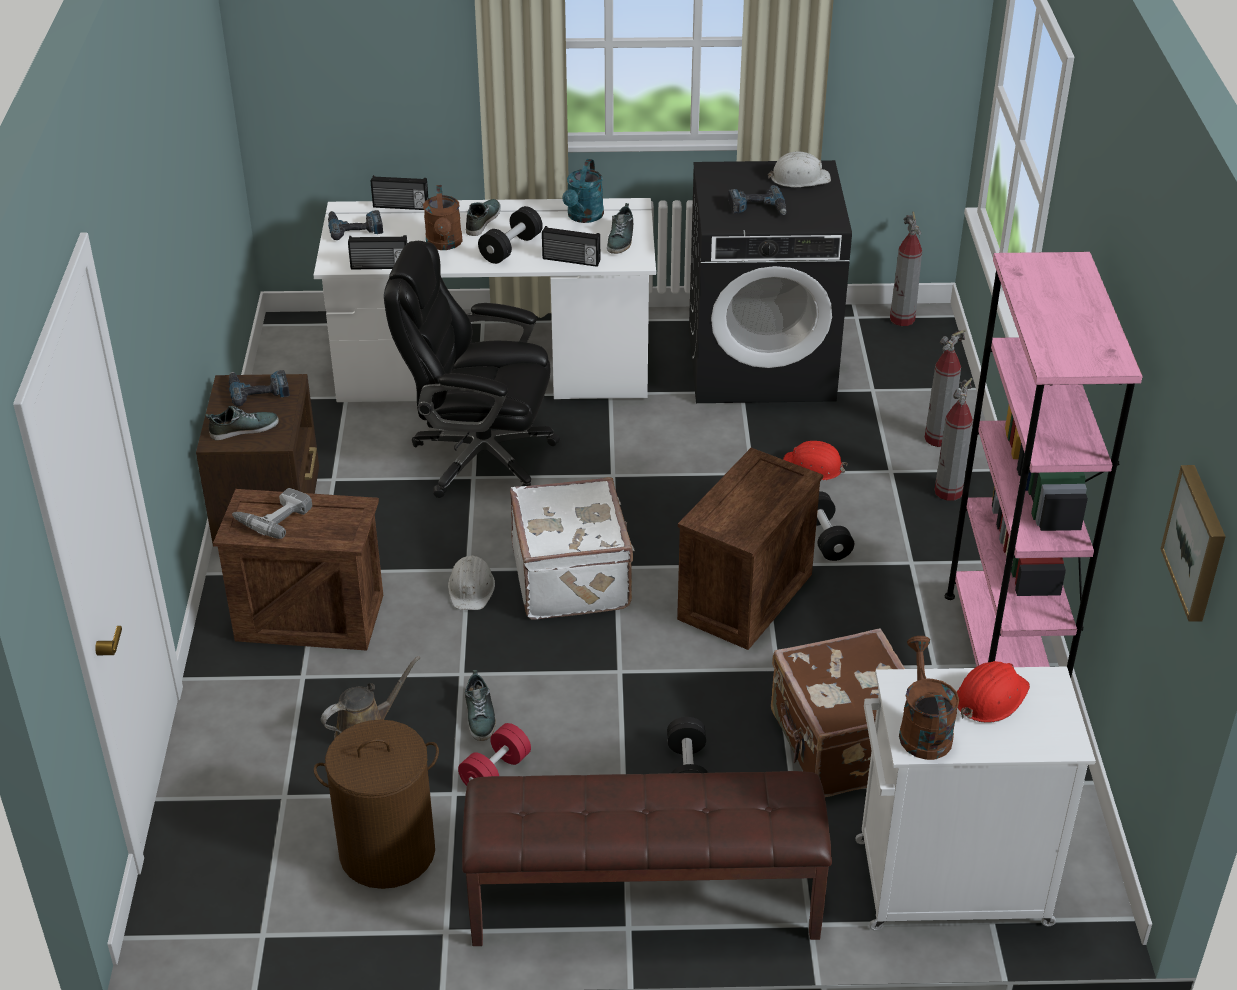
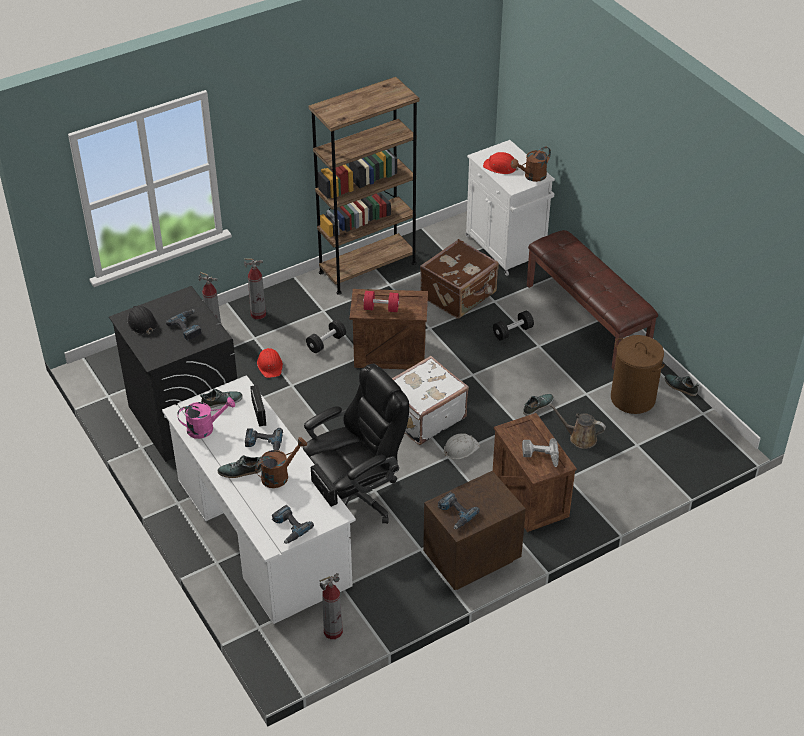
camera: 120 degrees left, 5 degrees up
(244, 429) = (492, 500): shoe -> shoe (680, 387)
(400, 206) = (248, 519): radio -> none
(479, 457) = (355, 496): black office chair -> black office chair turned 105 degrees counterclockwise
(495, 771) = (563, 387): red dumbbell -> red dumbbell (381, 308)
(511, 248) = (263, 444): black dumbbell -> power drill
(583, 217) = (205, 428): turquoise watering can -> pink watering can
(799, 178) = (141, 322): white hard hat -> black hard hat
(902, 319) = (99, 376): fire extinguisher -> fire extinguisher (333, 631)
(1001, 657) = (367, 268): pink bookcase -> brown bookcase
(1198, 542) = (463, 68): picture -> none

